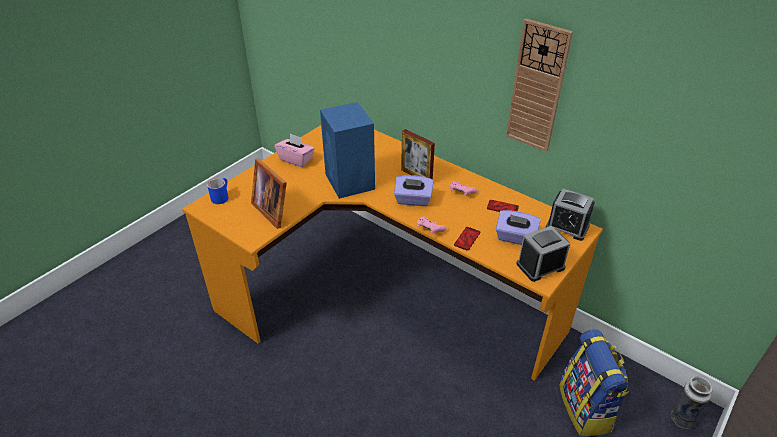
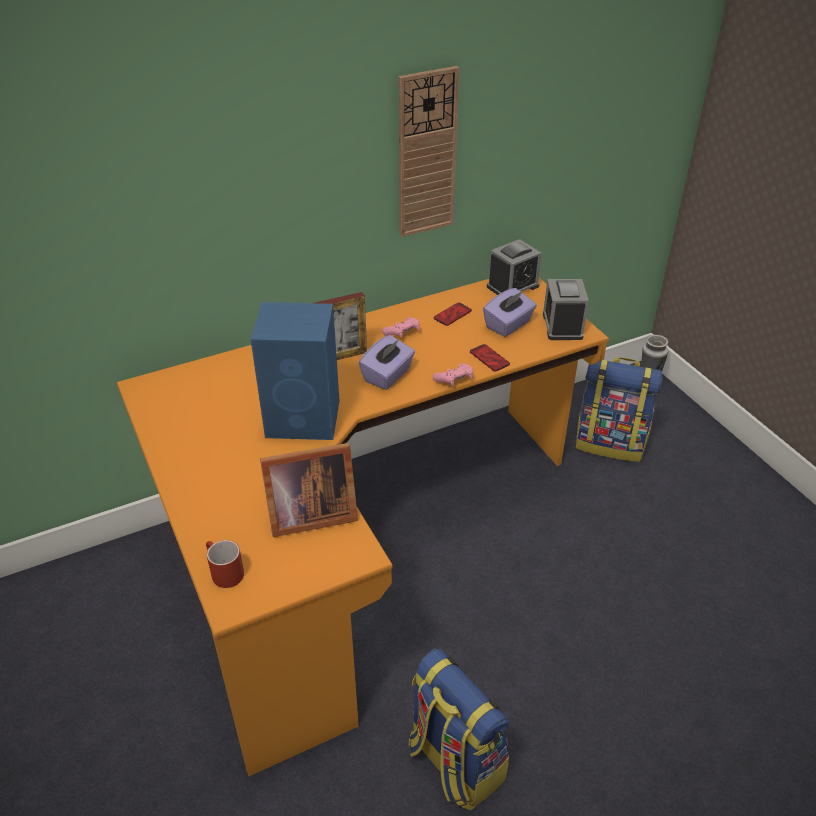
camera: 65 degrees left, 0 degrees up
(221, 196) = (223, 572): blue mug -> red mug
(251, 397) = (454, 762): none -> backpack
(296, 159) = (198, 458): pink tissue box -> none

